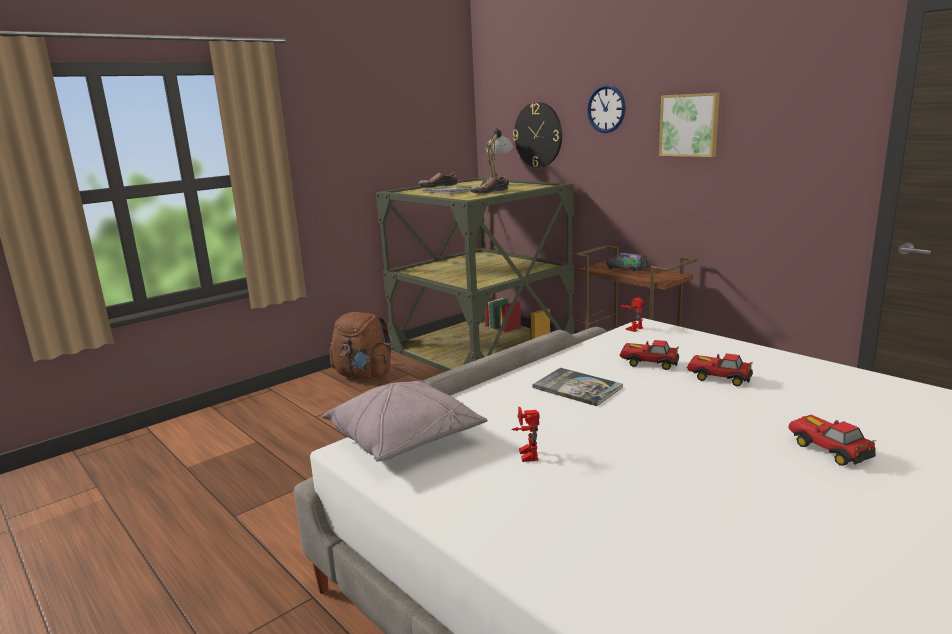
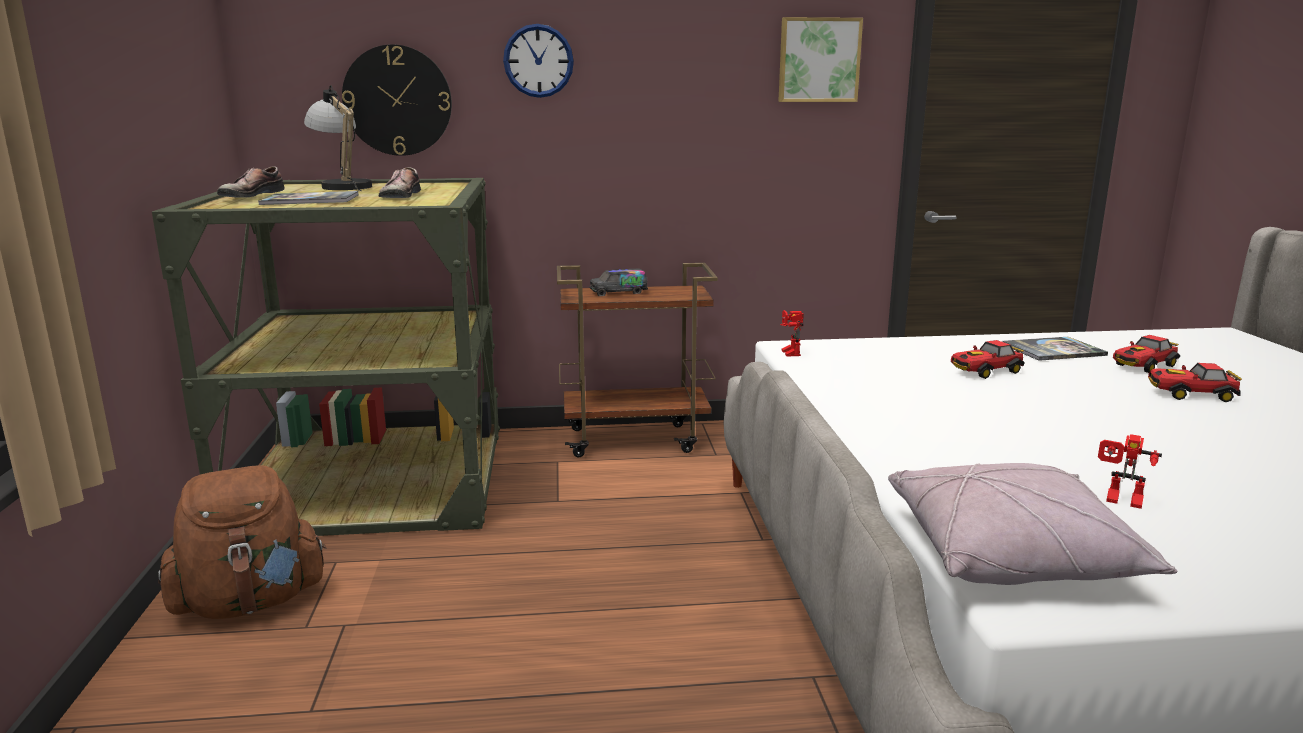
camera: 55 degrees left, 0 degrees up
(577, 388) = (940, 424): book -> book (1053, 350)
(648, 363) = (907, 379): toy car -> toy car (1143, 366)
(690, 125) = (678, 87): picture -> picture (818, 60)

